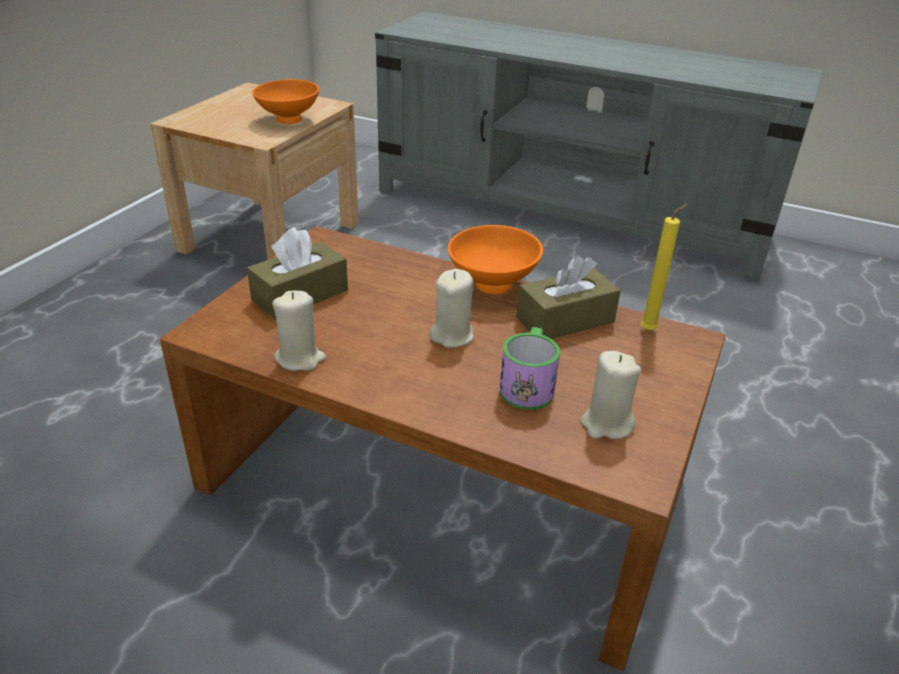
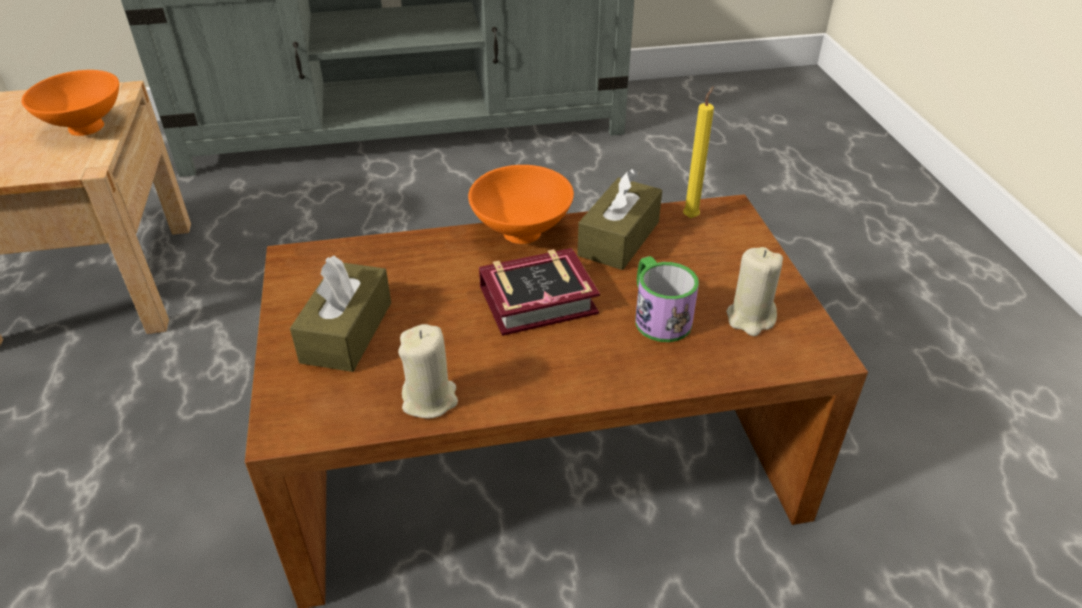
camera: 35 degrees left, 5 degrees up
(452, 335) = (543, 301): beige candle -> book

